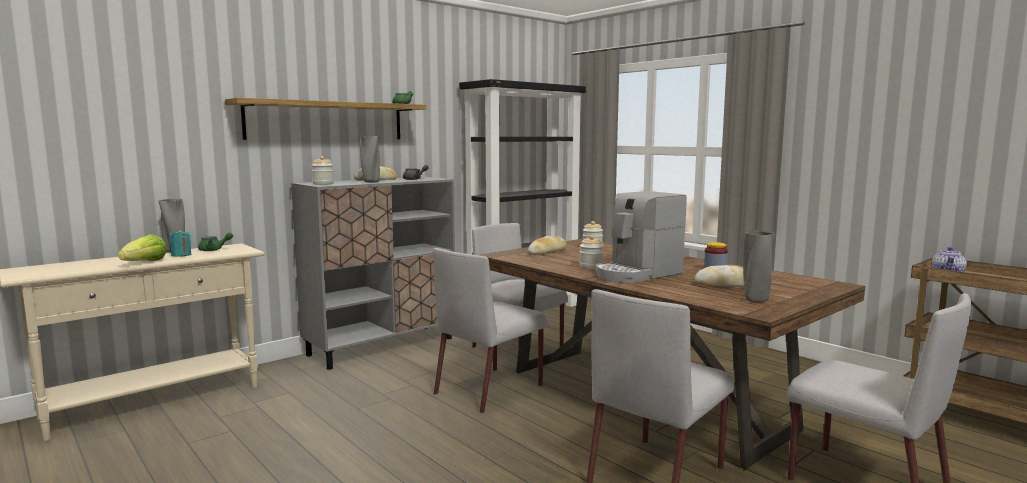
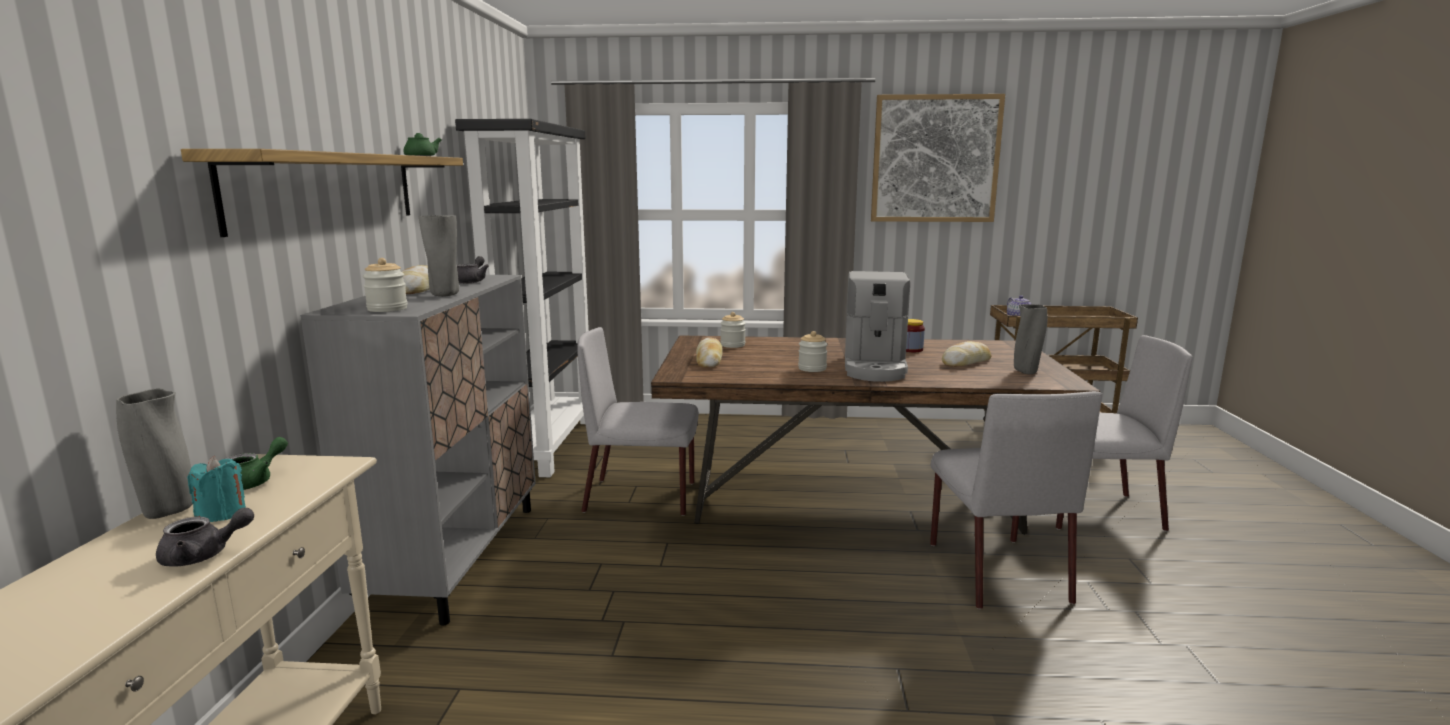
camera: 45 degrees left, 5 degrees up
(145, 262) = (204, 556): lettuce -> grey teapot
(490, 389) = (708, 555): grey chair -> none
(875, 96) = (935, 159): none -> picture

